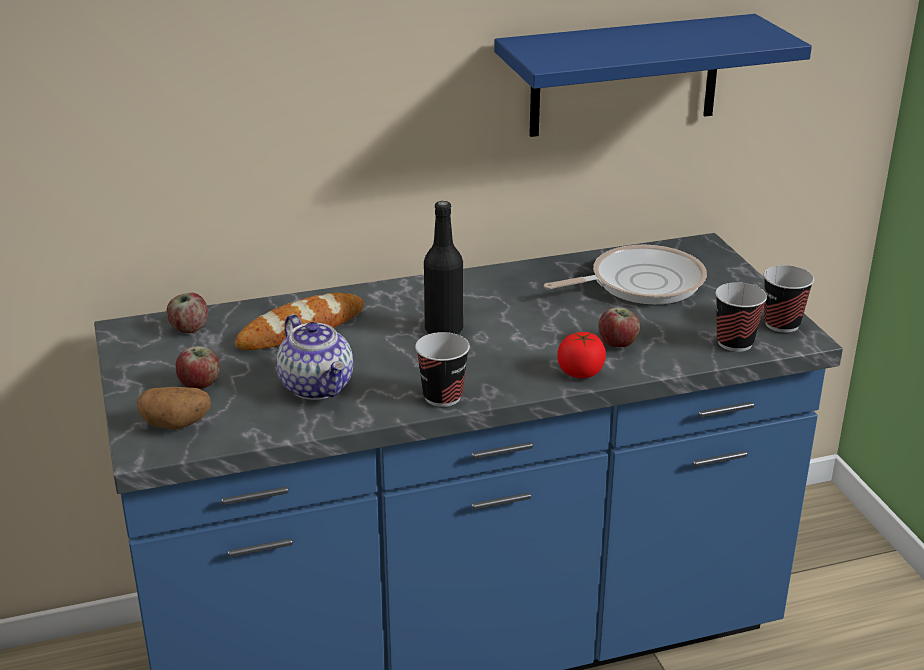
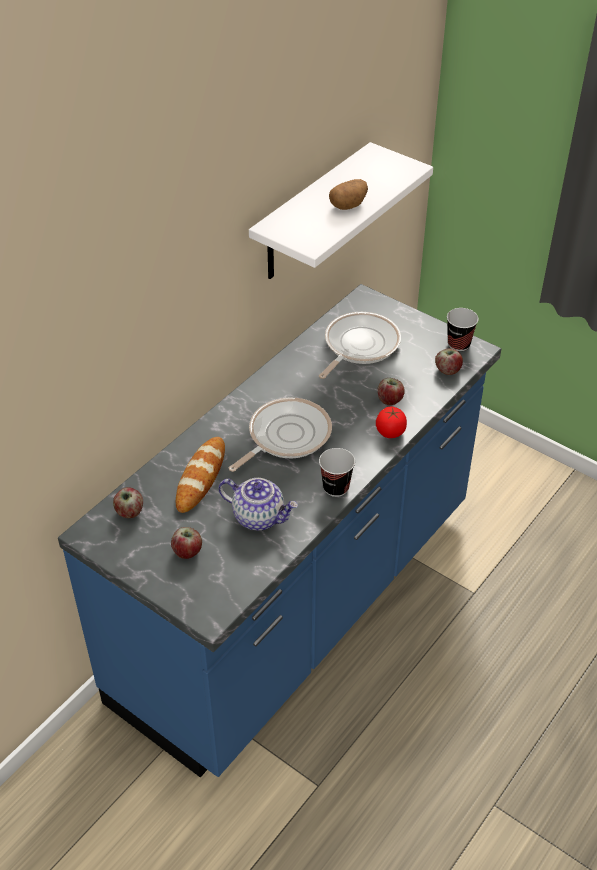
camera: 35 degrees left, 15 degrees up
(177, 424) = (208, 588): potato -> potato (348, 205)
(444, 330) = (285, 436): black bottle -> frying pan
(625, 76) = (311, 214): blue shelf -> white shelf
(735, 343) = (448, 370): cup -> apple

